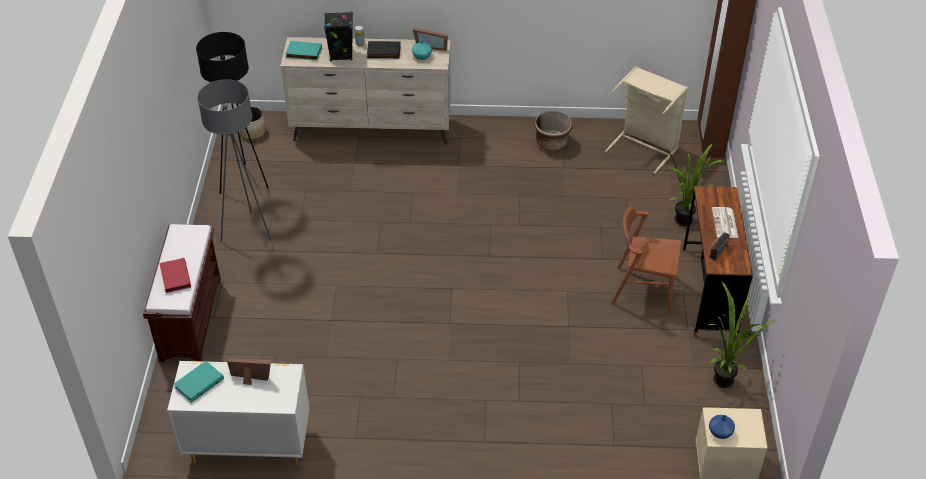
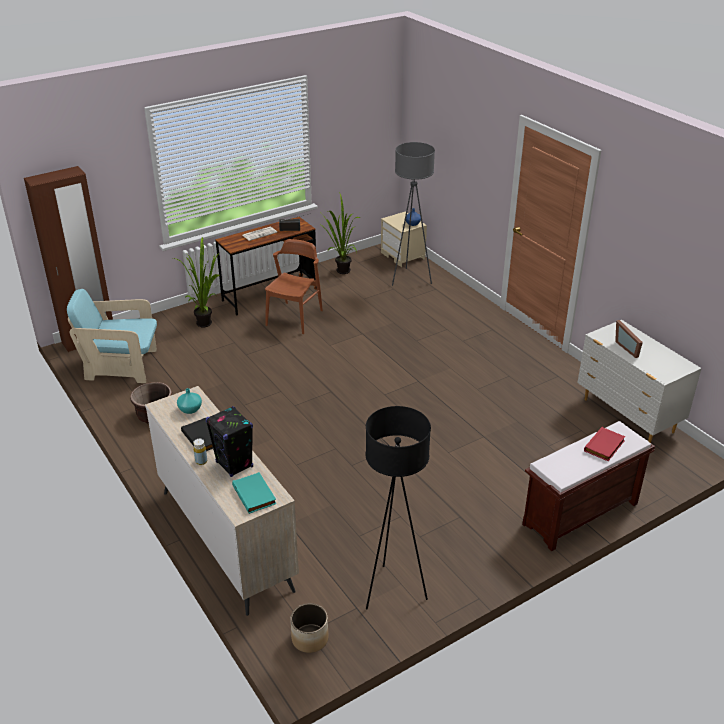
camera: 125 degrees left, 10 degrees down
(198, 382) = (664, 367): turquoise book -> none
(246, 231) = (453, 543): grey floor lamp -> grey floor lamp (410, 279)
(431, 46) = (166, 412): picture frame -> none
(643, 289) = (294, 317): brown chair -> brown chair turned 135 degrees counterclockwise
(645, 146) = (122, 366): beige laundry basket -> turquoise armchair

